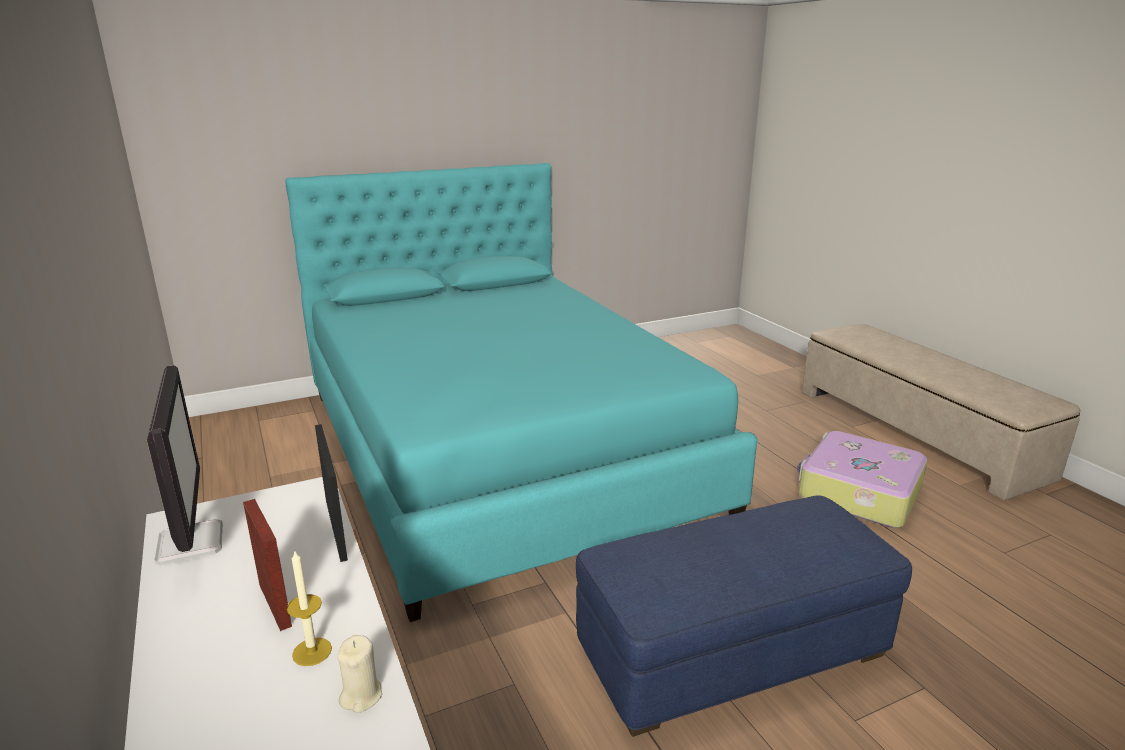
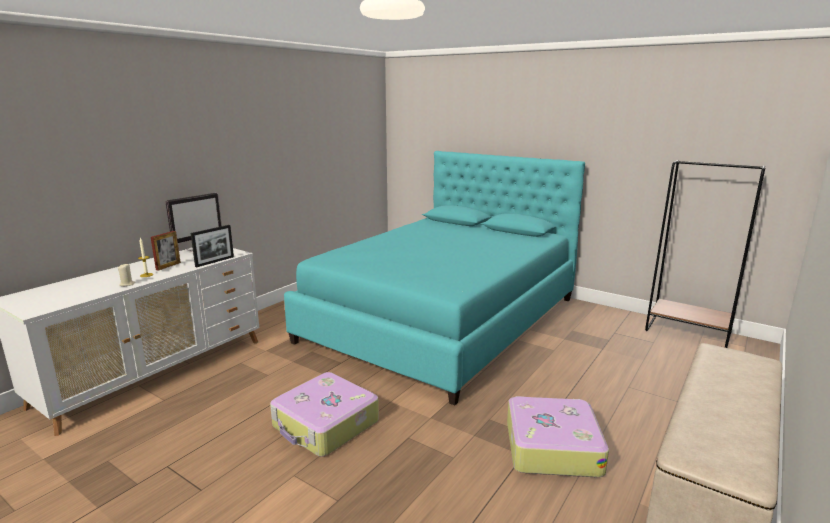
camera: 60 degrees right, 5 degrees down
(685, 344) = (687, 333): none -> clothes rack
(731, 651) = (325, 425): blue ottoman -> suitcase

